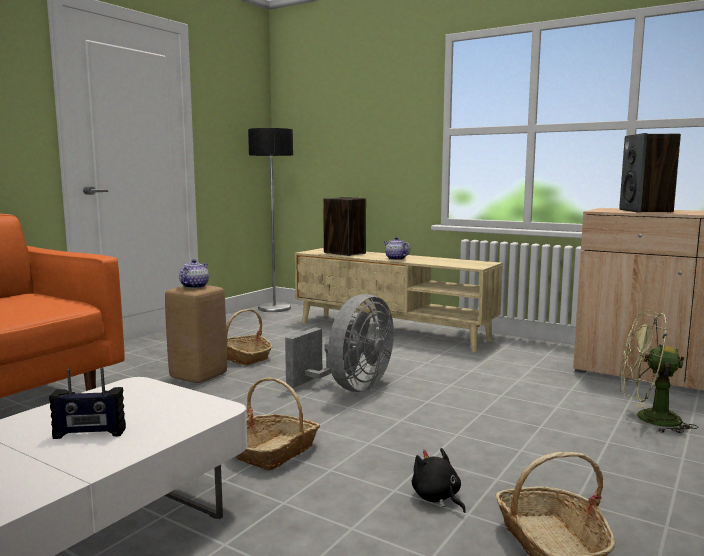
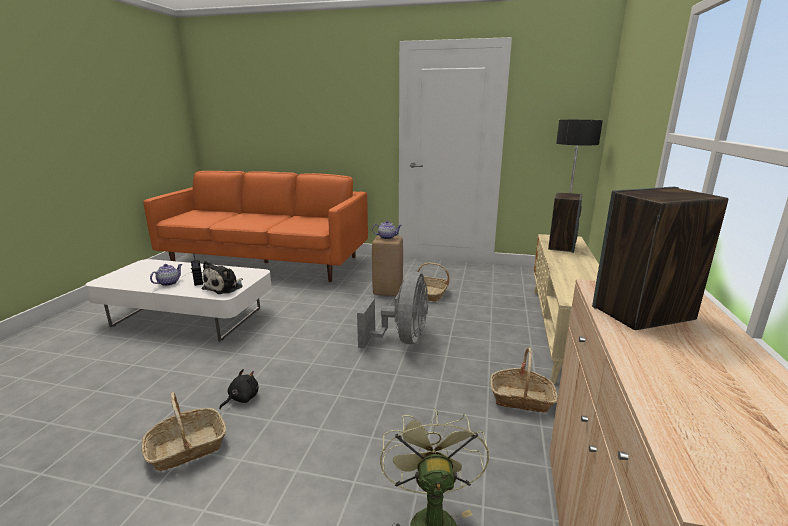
camera: 70 degrees right, 10 degrees up
(177, 409) = (225, 287): none -> plush toy
(275, 451) = (291, 337): basket -> basket (521, 399)
(349, 388) = (402, 339): grey fan -> grey fan turned 90 degrees counterclockwise
(395, 259) = (563, 265): teapot -> teapot (169, 283)

